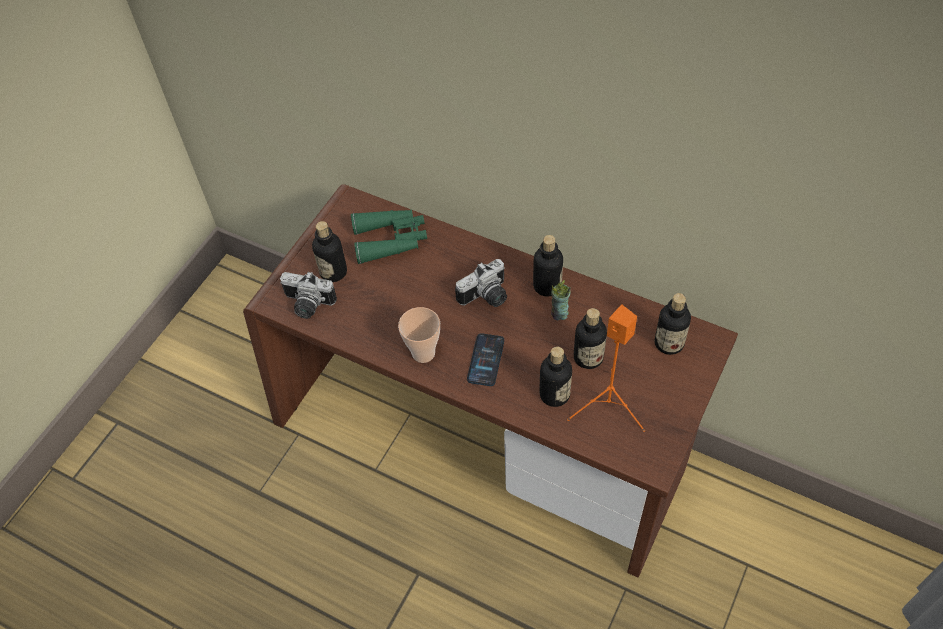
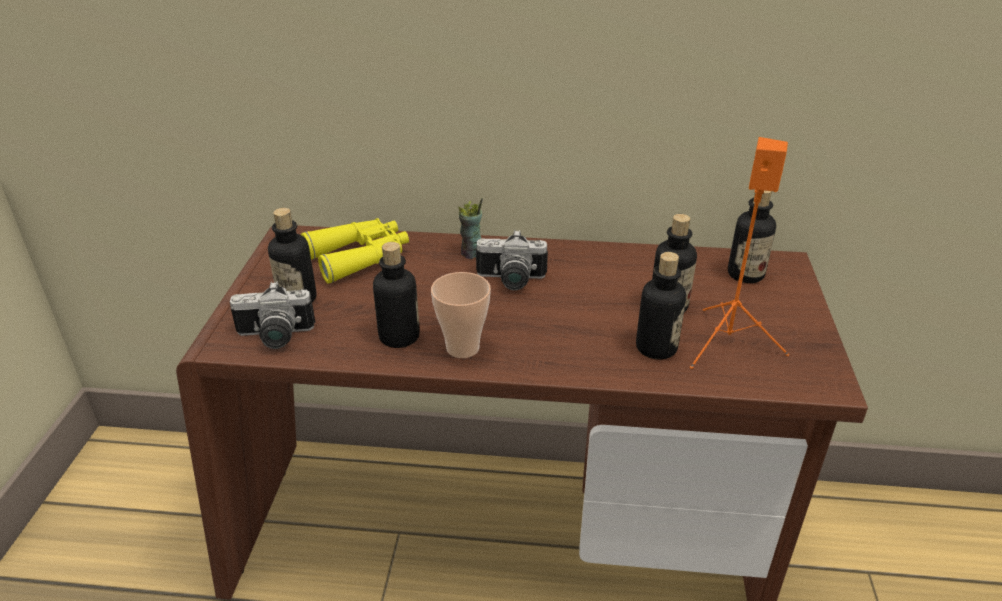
camera: 25 degrees left, 20 degrees down
(391, 240) = (360, 257): green binoculars -> yellow binoculars
(485, 360) = (548, 336): phone -> none
(486, 297) = (510, 281): camera -> camera turned 60 degrees clockwise
(547, 286) = (574, 257): bottle -> bottle (399, 337)
(559, 314) = (606, 277): cup -> cup (471, 253)

